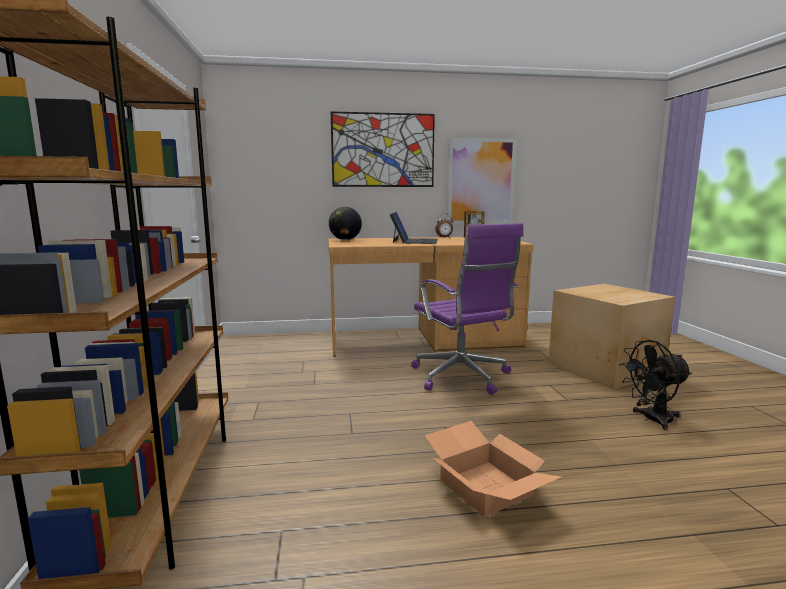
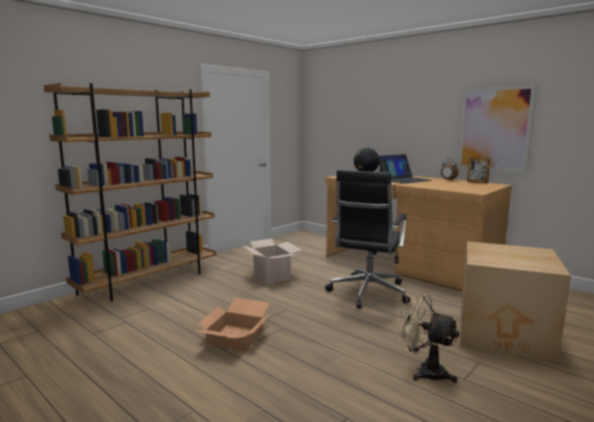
camera: 50 degrees right, 0 degrees up
(333, 401) = (271, 276): none -> cardboard box
(383, 150) = (407, 102): picture -> none
(462, 377) = (367, 293): purple office chair -> black office chair
(651, 419) = (424, 371): black fan -> beige fan

